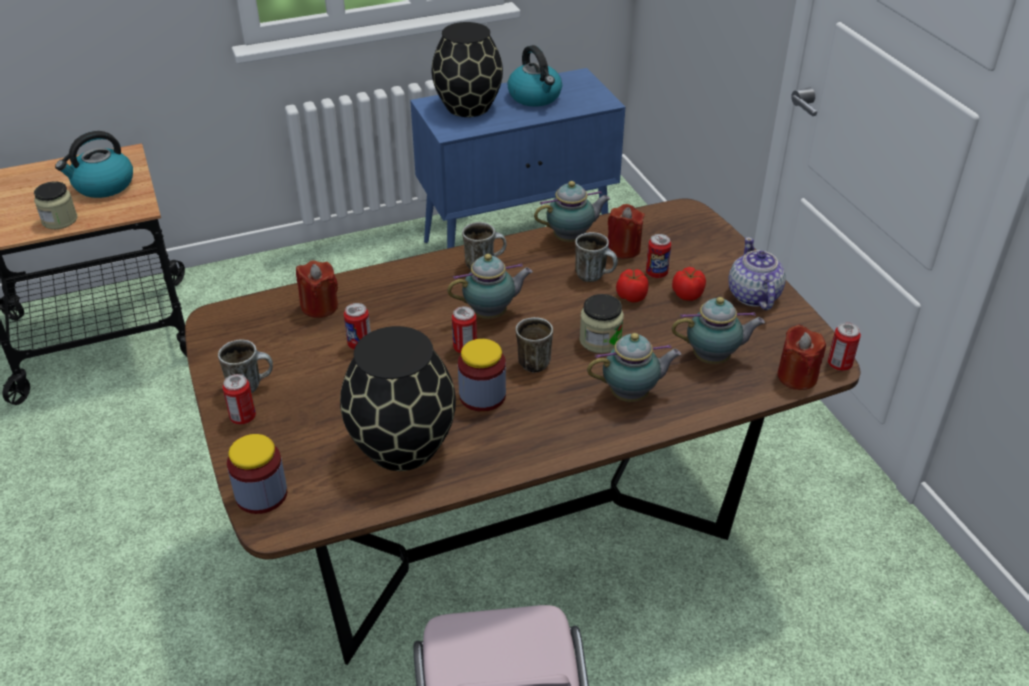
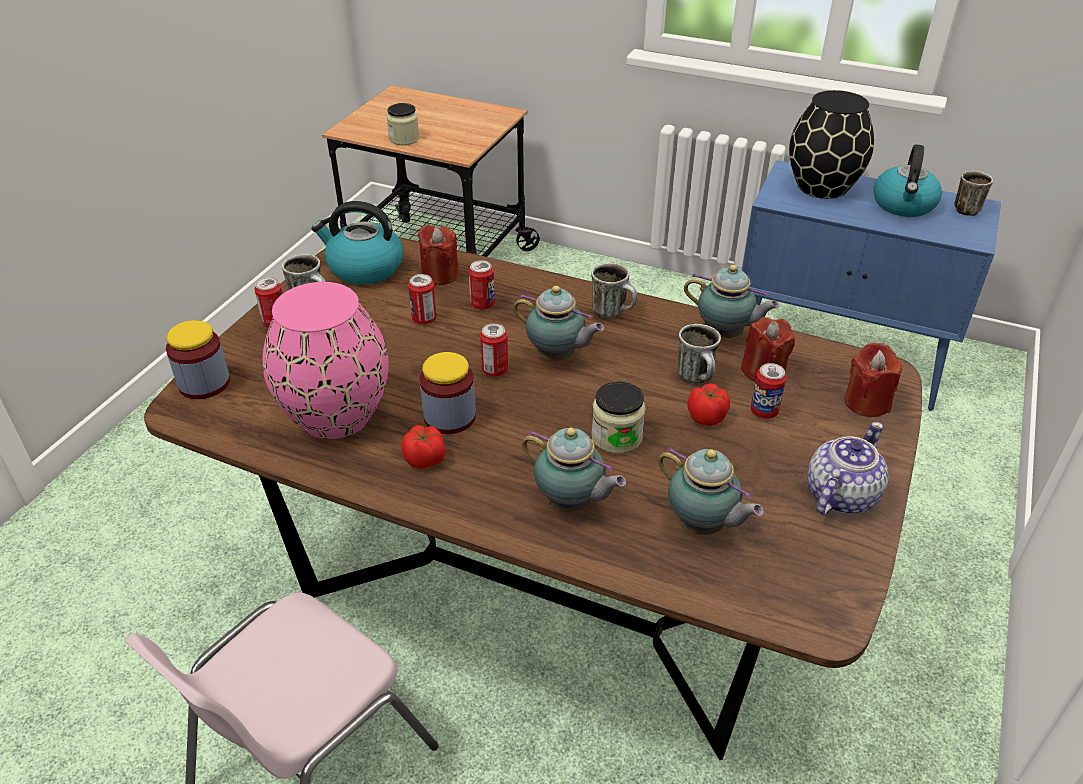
camera: 45 degrees right, 0 degrees up
(103, 185) = (461, 128): kettle -> kettle (364, 268)
(402, 445) = (337, 414): black vase -> pink vase
(533, 360) = (533, 415): mug -> mug (968, 209)
(688, 294) = (768, 450): tomato -> tomato (426, 459)
(797, 377) = (767, 606): red candle -> red candle (866, 402)
(839, 364) = (838, 629): can -> can (482, 305)

